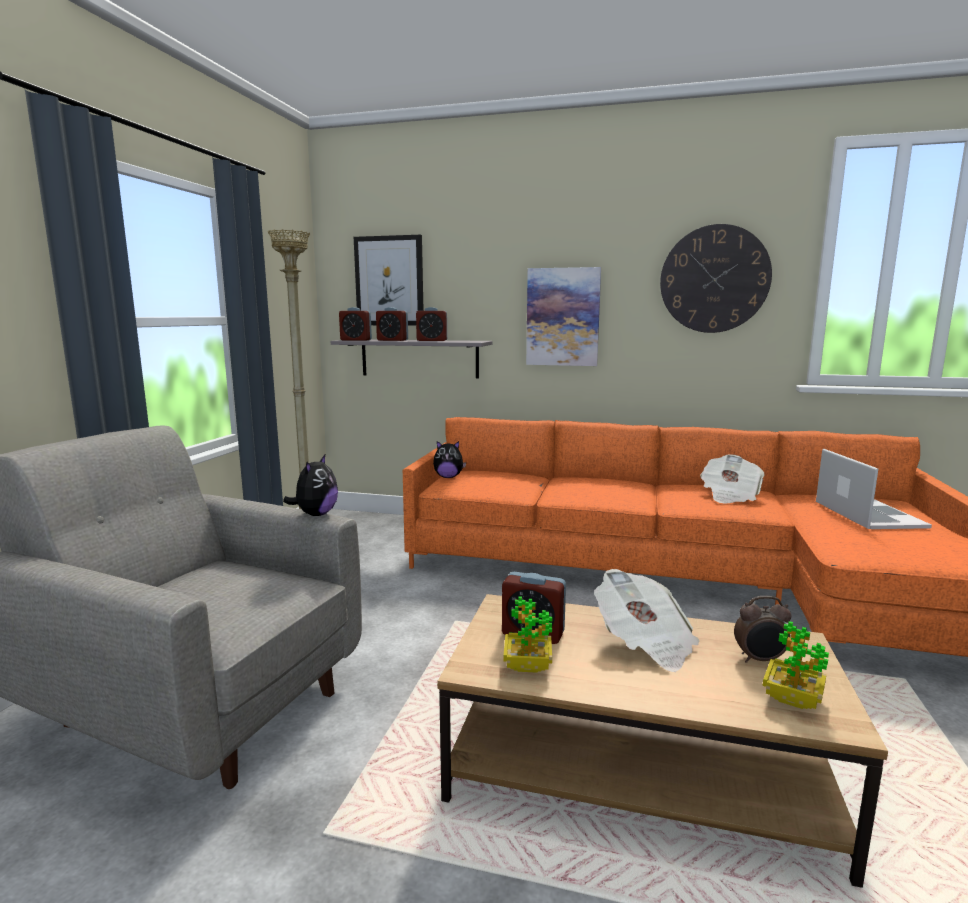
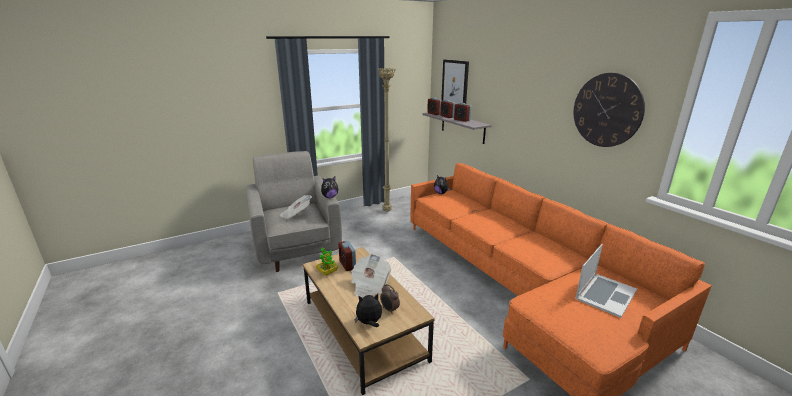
camera: 45 degrees right, 10 degrees up
(563, 317) = (523, 118): picture -> none
(729, 495) = (547, 251): newspaper -> newspaper (296, 214)
(792, 699) = (369, 323): potted plant -> plush toy

